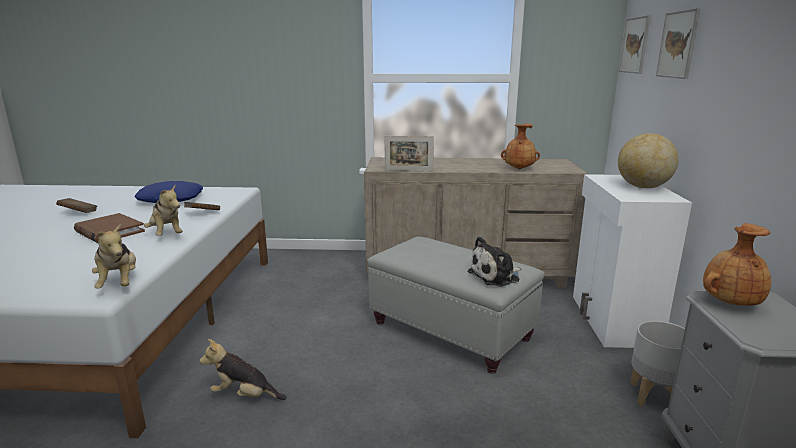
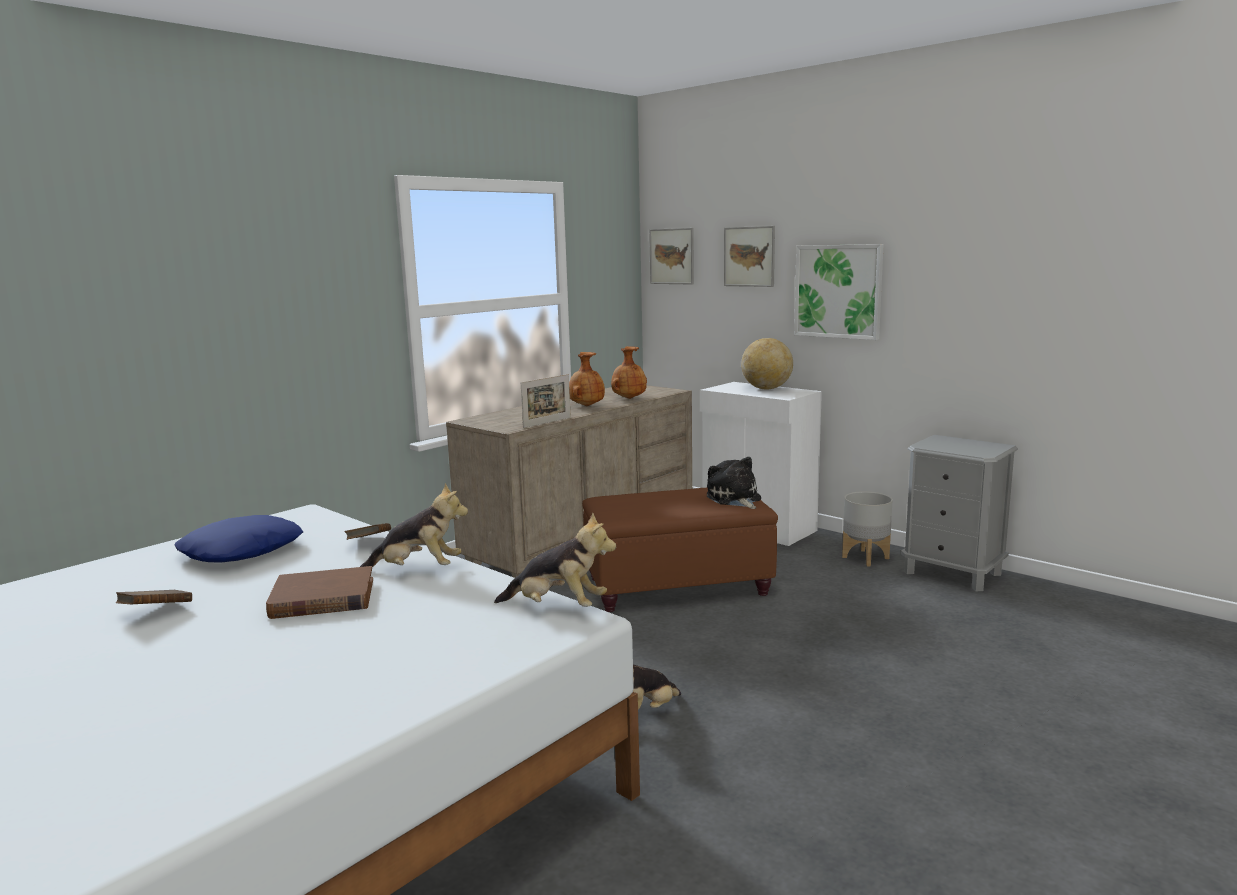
camera: 50 degrees left, 5 degrees down
(451, 331) = (678, 586): grey ottoman -> brown ottoman
(496, 276) = (734, 499): plush toy -> plush toy turned 150 degrees clockwise
(729, 303) = (936, 445): brown vase -> brown vase (586, 406)
(733, 87) = (838, 291): none -> picture

